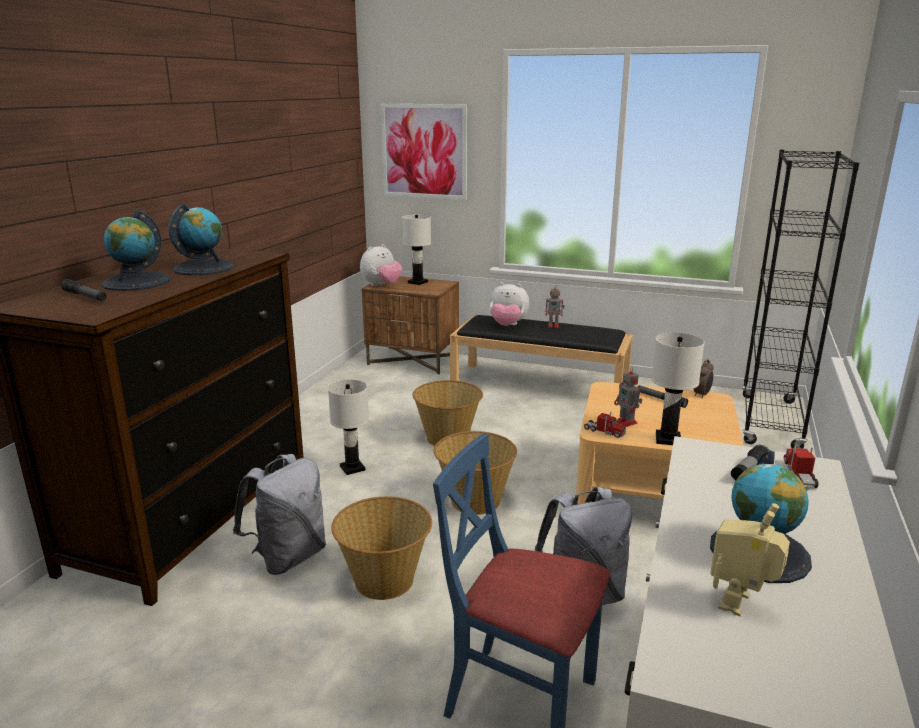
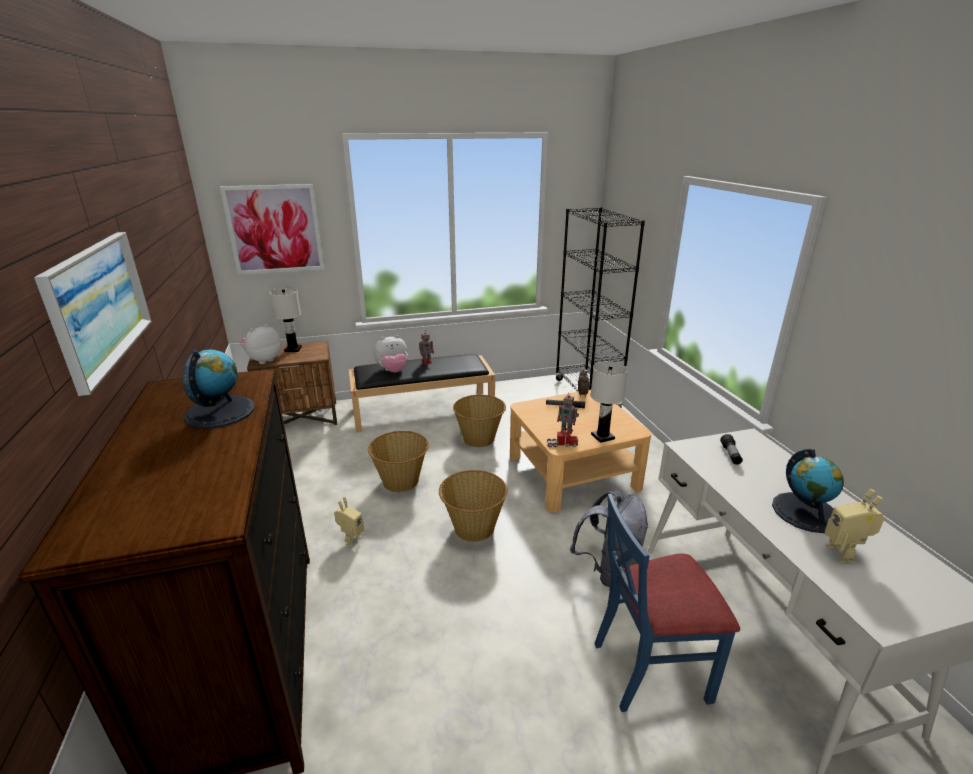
camera: 35 degrees left, 5 degrees up
(85, 296) = (148, 497): flashlight -> none
(136, 282) = (175, 455): globe -> none
(156, 164) = (99, 304): none -> picture
(288, 557) = (381, 650): grey backpack -> none
(352, 468) = (351, 539): white table lamp -> toy robot
(381, 285) = (263, 360): plush toy -> plush toy turned 150 degrees counterclockwise
(384, 581) = (478, 629): basket -> basket (479, 439)
(799, 474) = (752, 446): toy truck -> none

